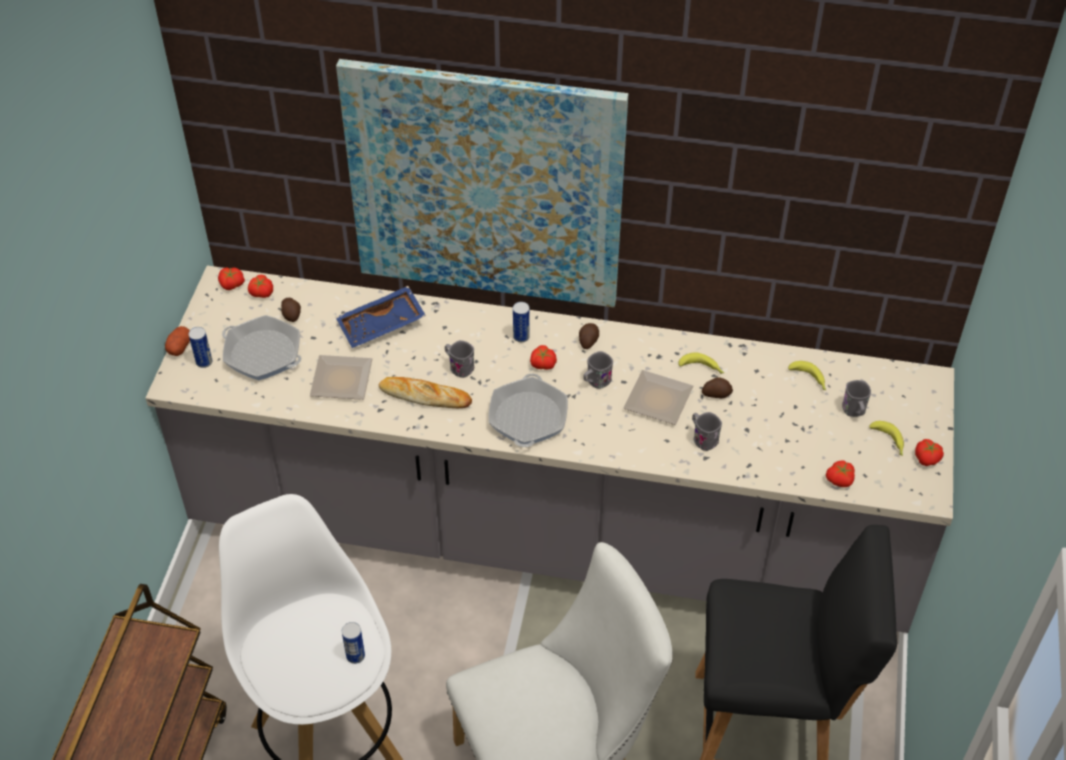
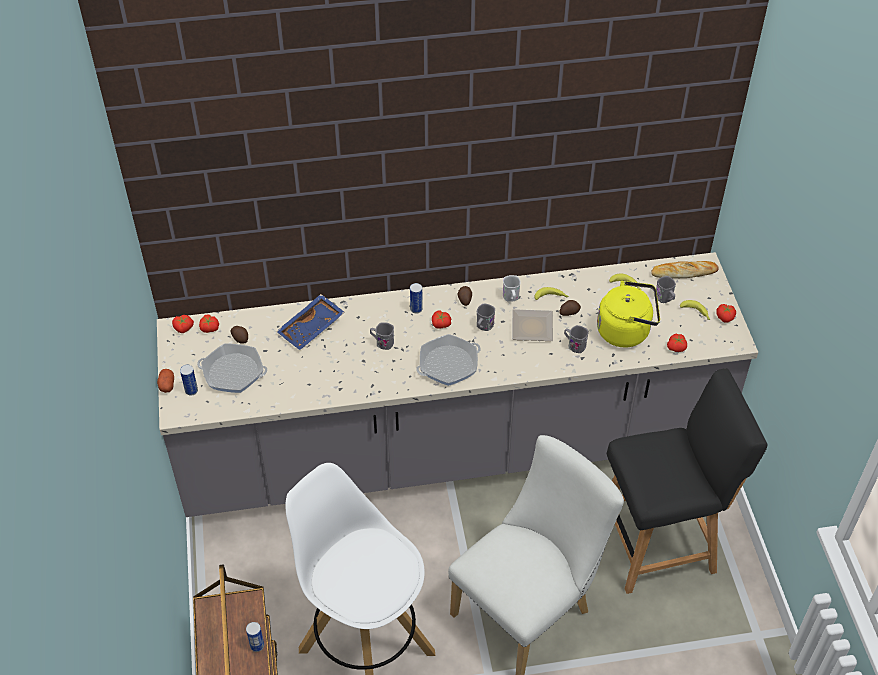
camera: 20 degrees left, 0 degrees up
(340, 378) = (300, 374): plate -> none
(355, 656) = (398, 567): can -> can (257, 646)
(425, 396) = (368, 370): bread -> bread (683, 272)
(485, 186) = (375, 205): picture -> none
(528, 417) = (448, 364): frying pan -> frying pan turned 75 degrees clockwise
(649, 355) = (511, 298): none -> white mug
(781, 439) = (626, 331): none -> yellow kettle

